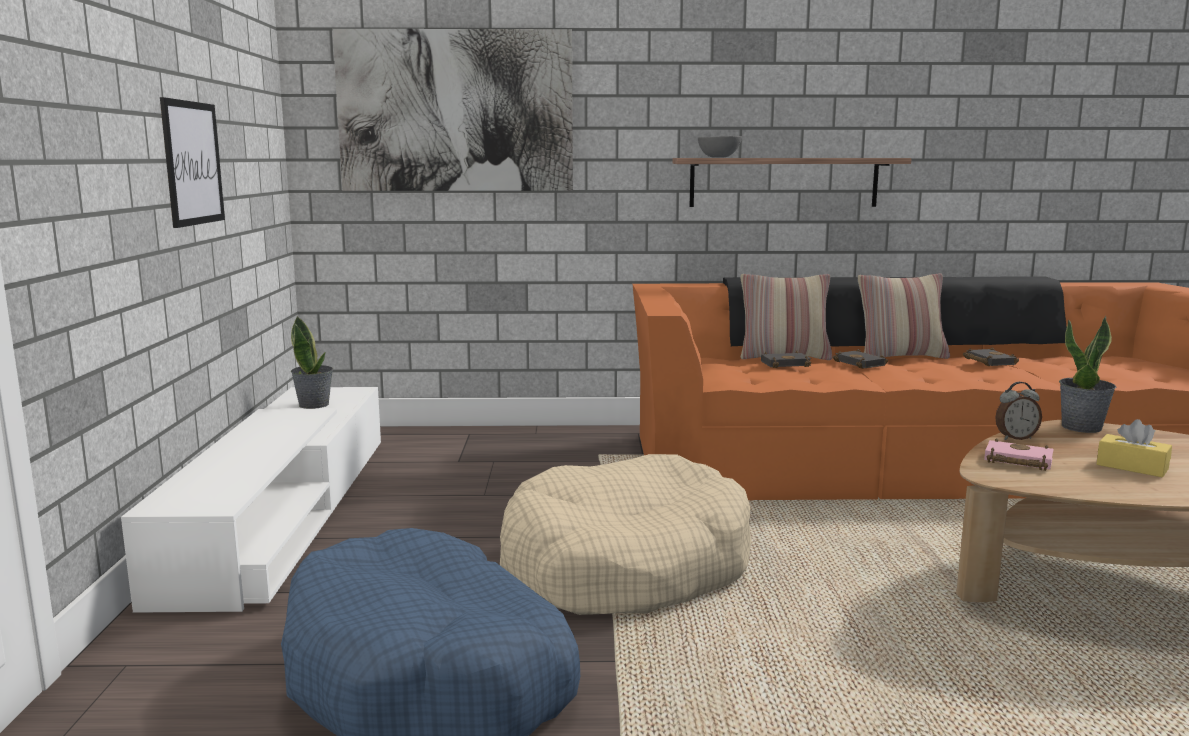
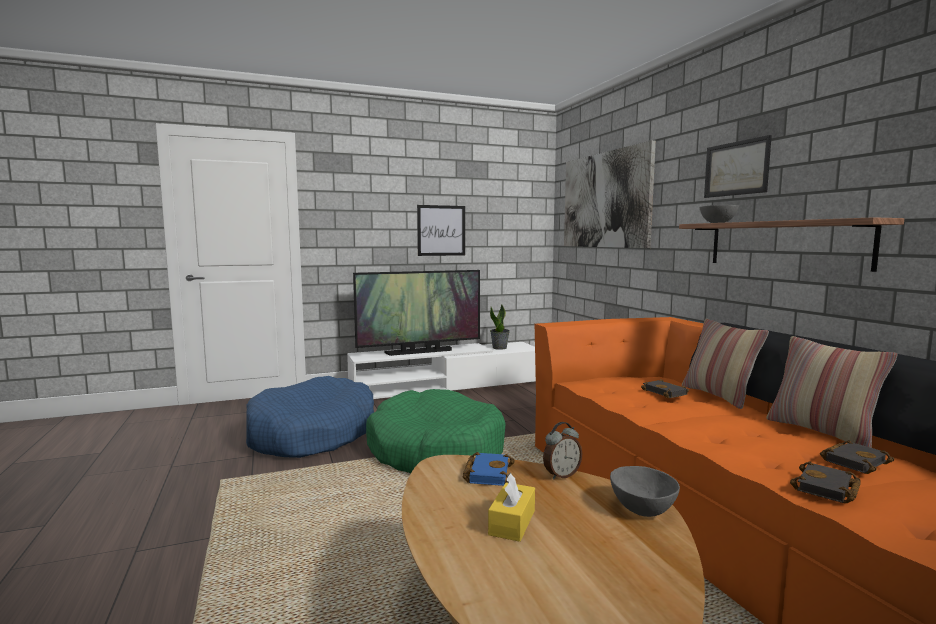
camera: 70 degrees right, 5 degrees down
(248, 453) = (419, 351): none -> television
(625, 566) = (435, 452): beige dog bed -> green dog bed
(716, 90) = (736, 168): none -> picture
(862, 363) = (720, 413): black book -> black book (827, 489)
(1015, 438) = (561, 475): alarm clock -> alarm clock turned 90 degrees counterclockwise
(1016, 461) = (487, 473): pink book -> blue book
(1082, 427) = (642, 508): potted plant -> grey bowl

